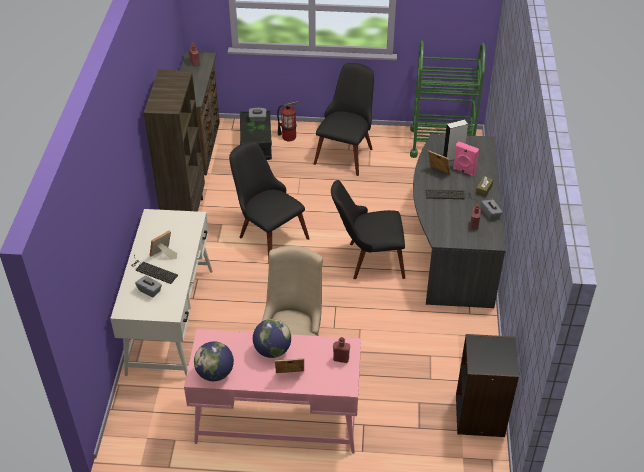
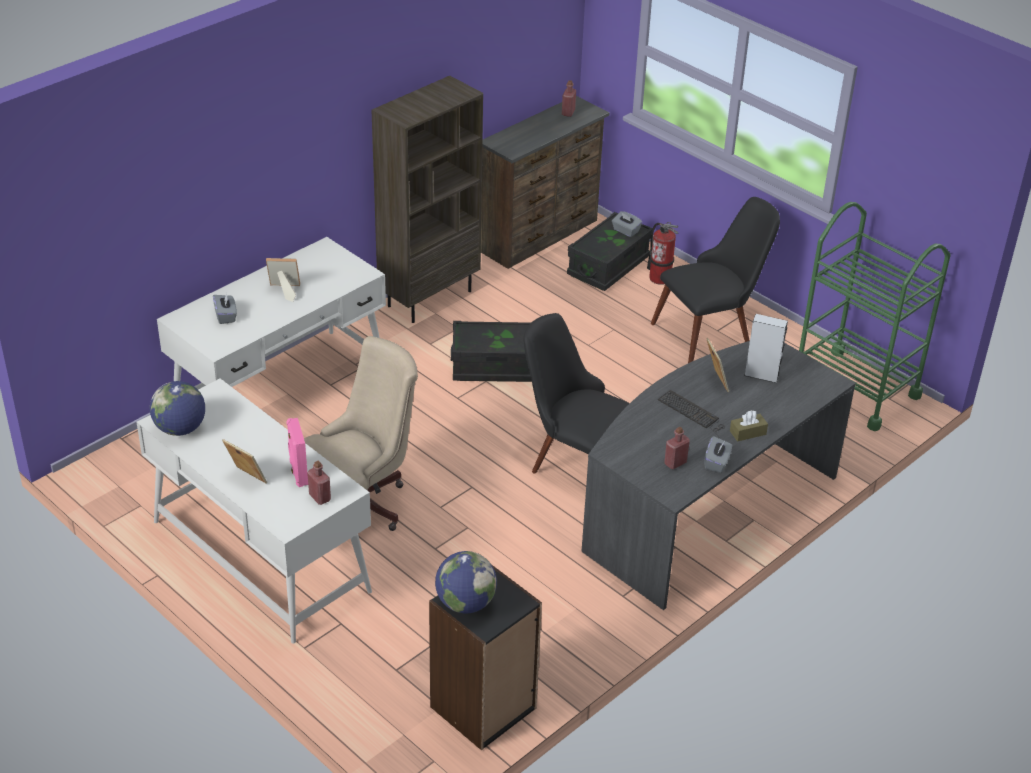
camera: 40 degrees right, 5 degrees down
(152, 270) = (254, 299): keyboard -> none
(267, 233) = (496, 367): black chair -> black storage box
(272, 350) = (263, 444): globe -> globe (465, 603)
(277, 419) = (260, 555): pink desk -> white desk
(464, 171) = (751, 398): pink speaker -> pink speaker (298, 473)

